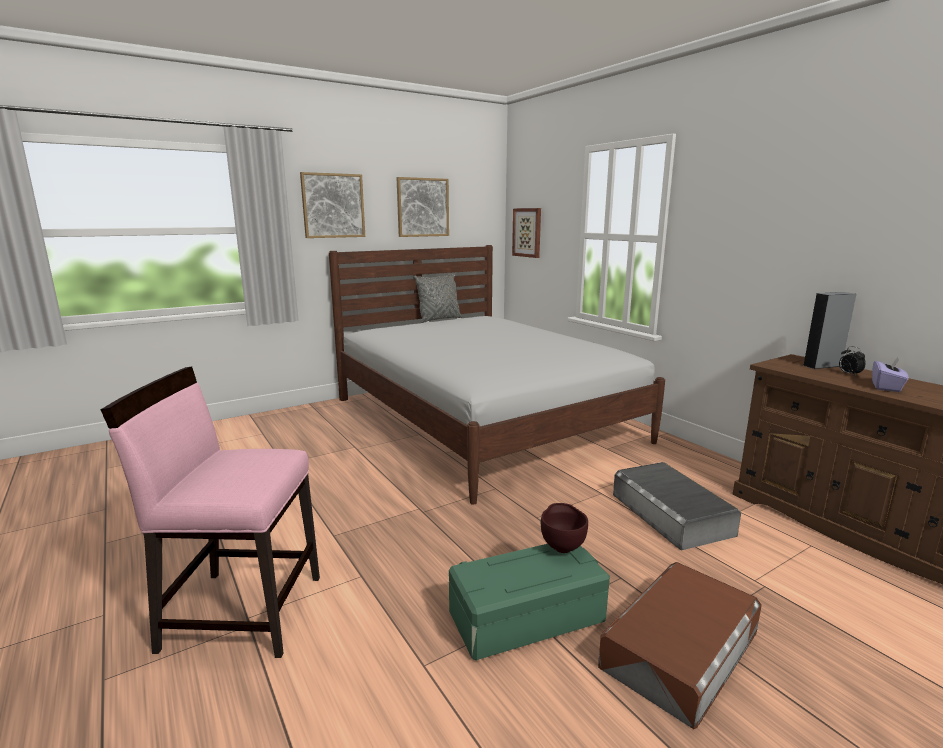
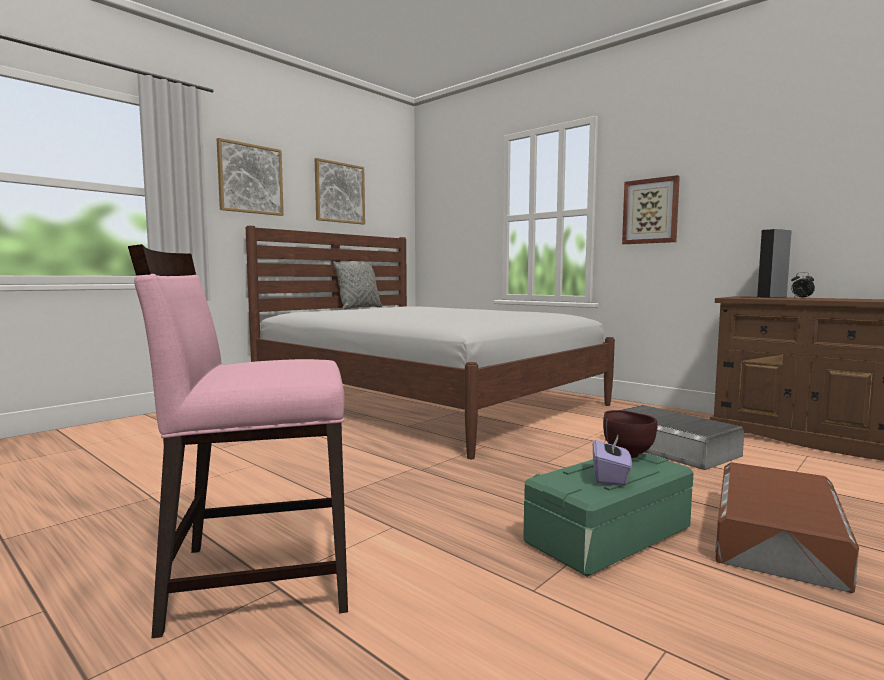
camera: 15 degrees left, 10 degrees down
(527, 232) = (441, 224): picture -> picture (650, 211)
(886, 387) = (842, 299): purple tissue box -> purple tissue box (610, 477)

